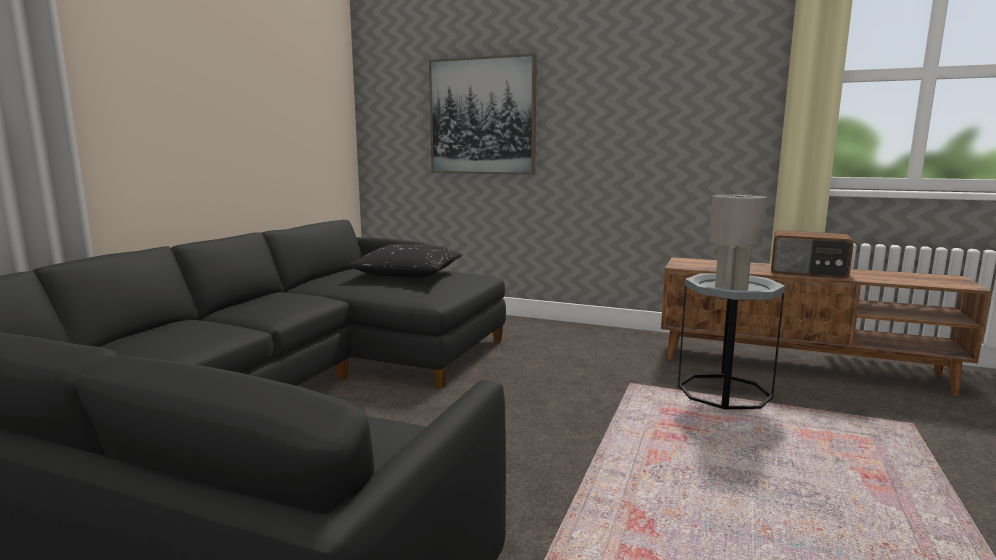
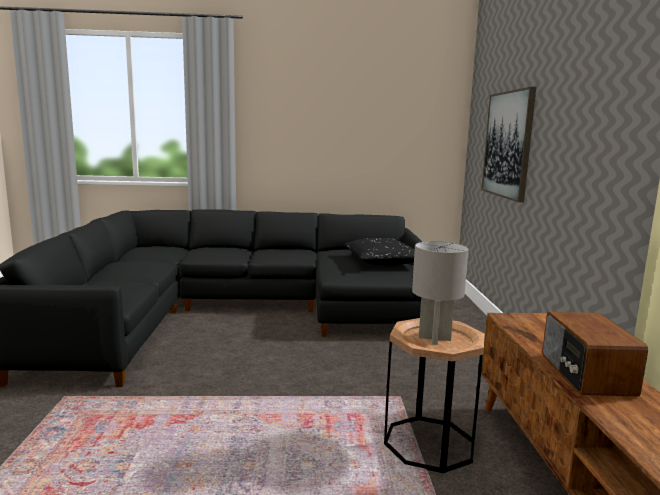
camera: 65 degrees right, 0 degrees up
(724, 392) = (429, 443): grey side table -> brown side table

